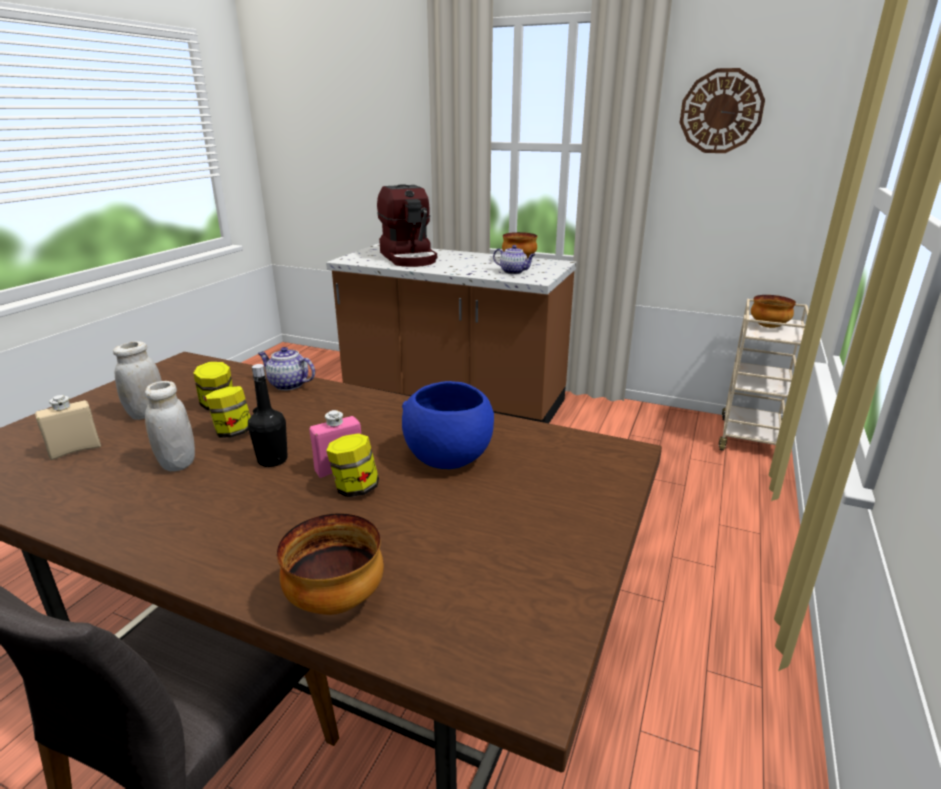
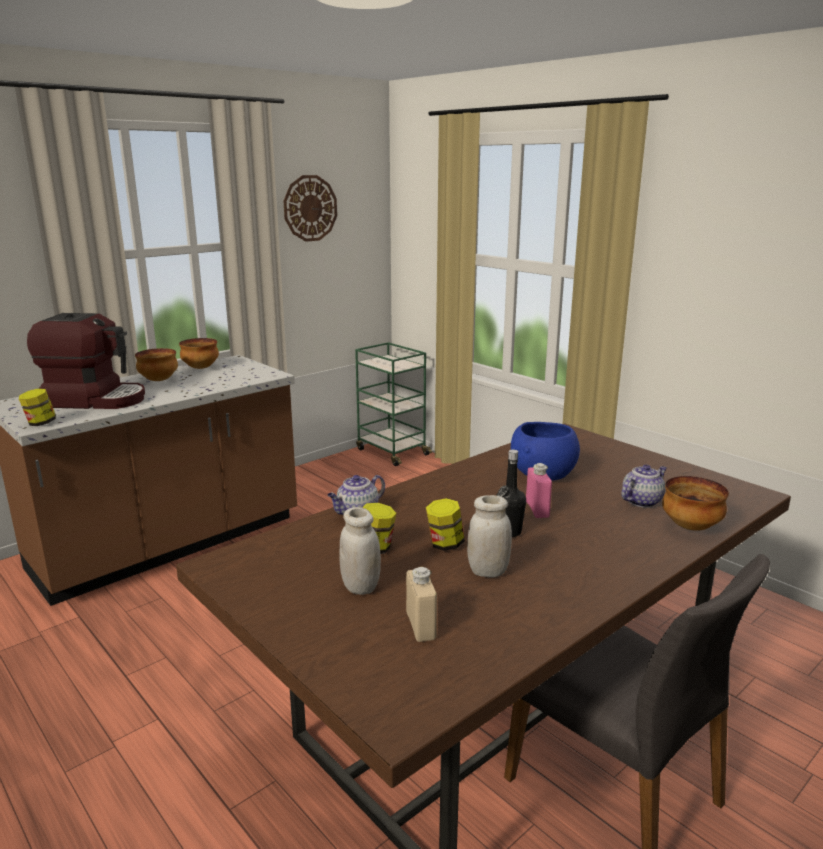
camera: 65 degrees left, 5 degrees down
(355, 488) = (569, 507): jar -> jar (40, 423)
(514, 272) = (235, 376): teapot -> teapot (642, 501)
(749, 437) = (391, 451): beige cart -> green cart
(768, 326) = (387, 363): bowl -> bowl (158, 380)

